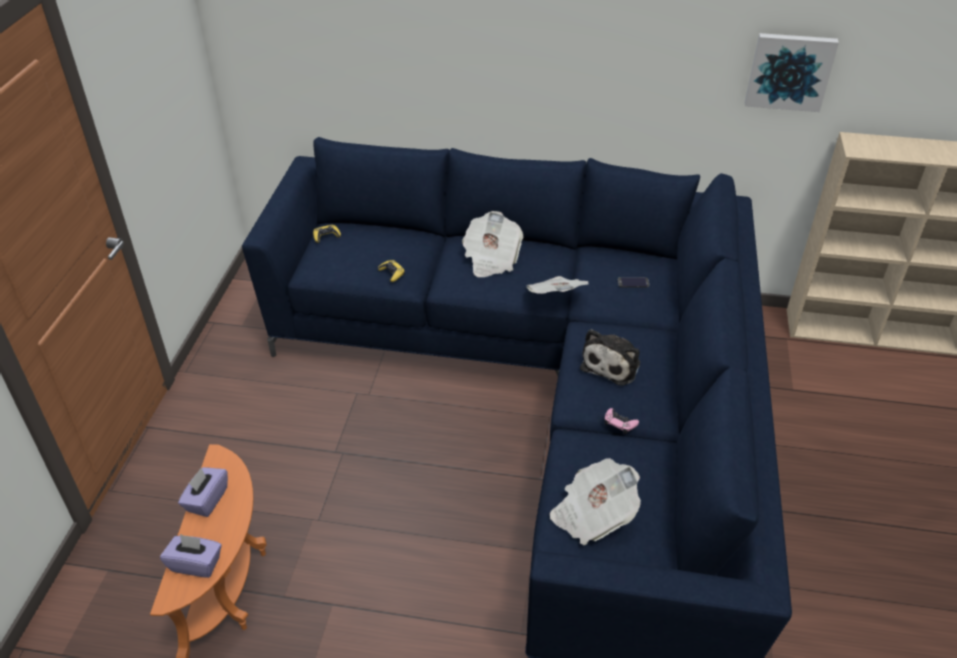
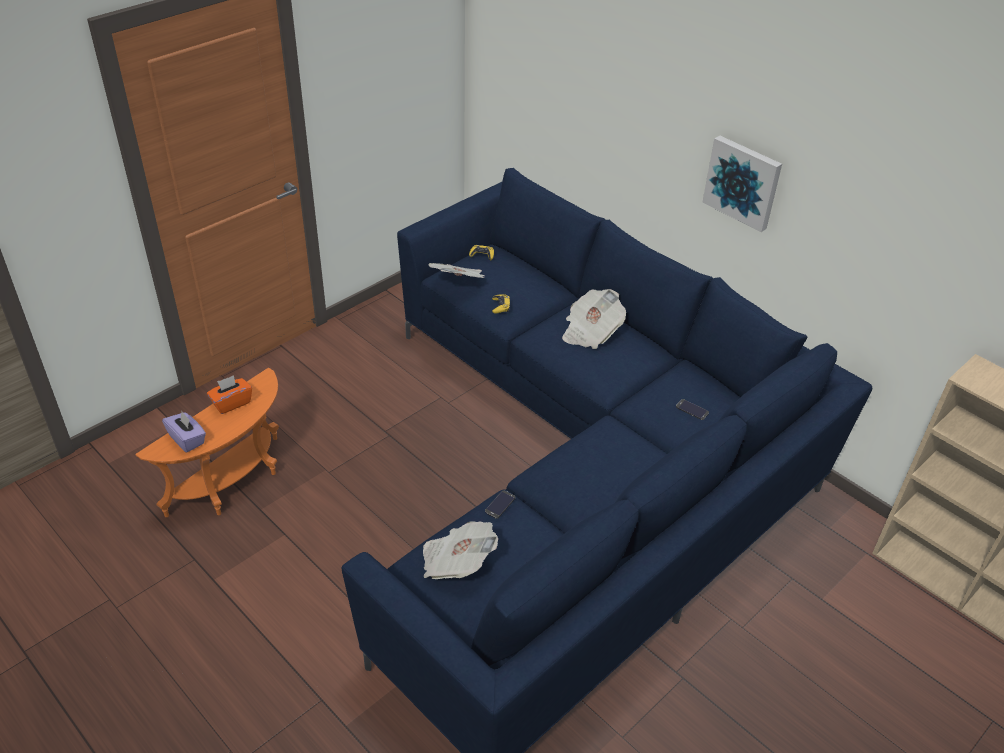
camera: 35 degrees right, 0 degrees up
(206, 500) = (231, 403): purple tissue box -> orange tissue box
(556, 298) = (610, 389): newspaper -> newspaper (459, 282)
(573, 443) = (500, 504): none -> phone
(612, 364) = (598, 464): plush toy -> none
(620, 423) = (554, 511): pink game controller -> none
(789, 71) = (933, 266): picture -> picture (743, 182)

